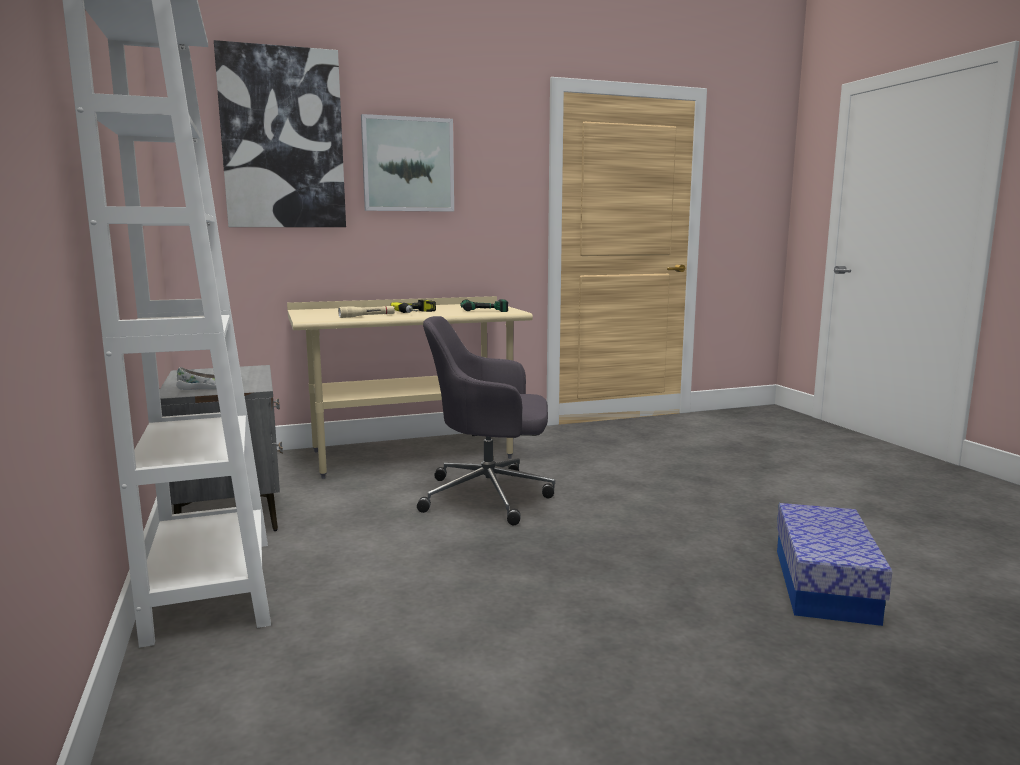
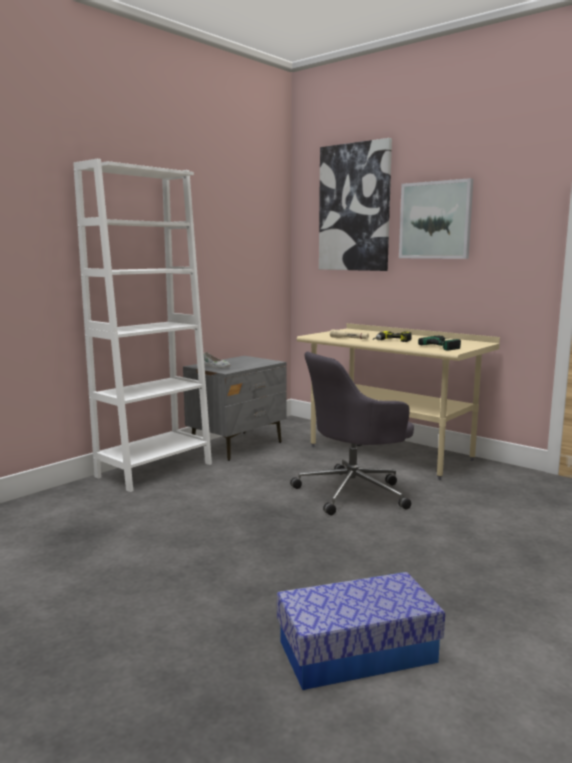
camera: 60 degrees right, 0 degrees up
(490, 496) = (354, 492): grey office chair -> grey office chair turned 90 degrees counterclockwise

